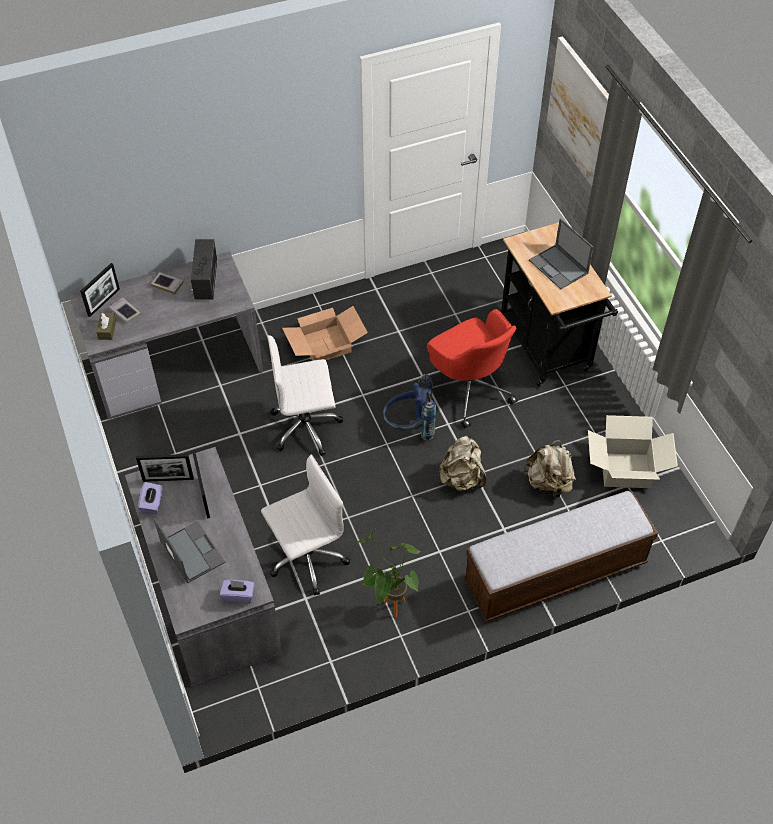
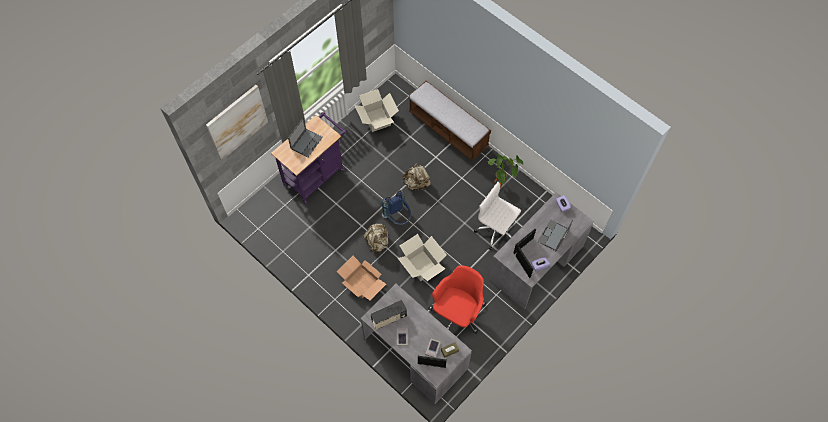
camera: 115 degrees left, 10 degrees up
(306, 426) = (421, 266): white office chair -> cardboard box
(468, 388) = (359, 201): red office chair -> red office chair (457, 313)
(547, 350) = (316, 175): black cart -> purple cart
(548, 483) = (401, 147): beige backpack -> beige backpack (377, 243)

